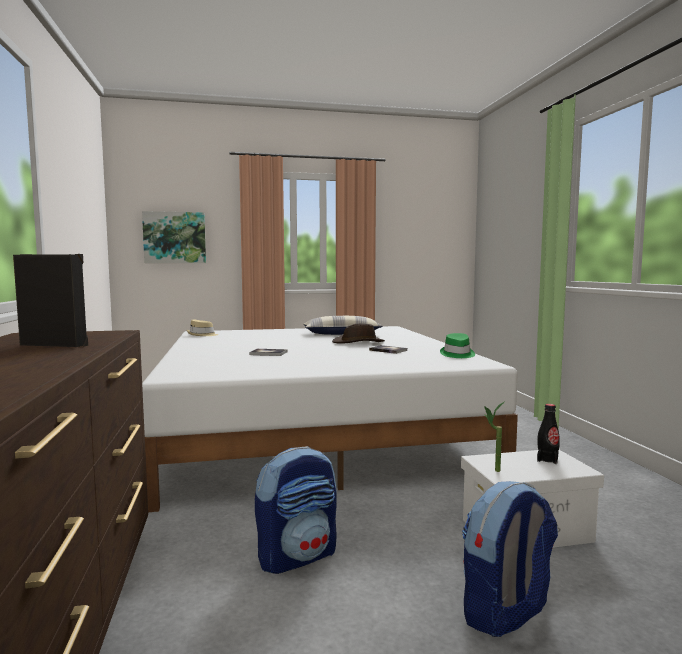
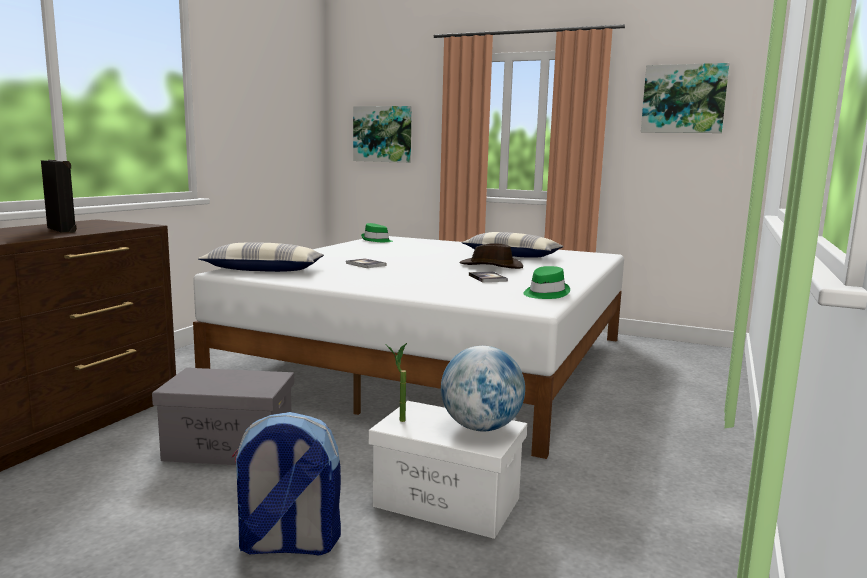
camera: 35 degrees right, 5 degrees up
(199, 370) = (264, 270): none -> pillow
(202, 335) = (376, 240): beige hat -> green hat
(298, 556) = (230, 448): backpack -> grey storage box
(422, 214) = (683, 99): none -> picture
(547, 459) = (481, 427): black bottle -> globe

